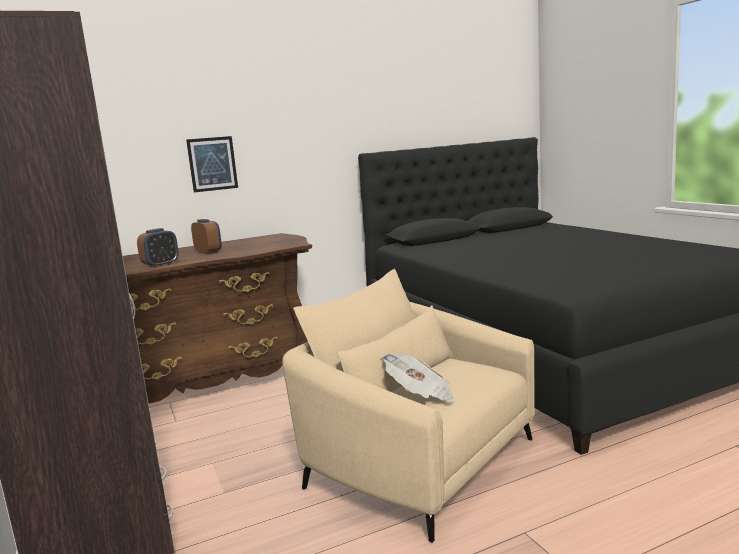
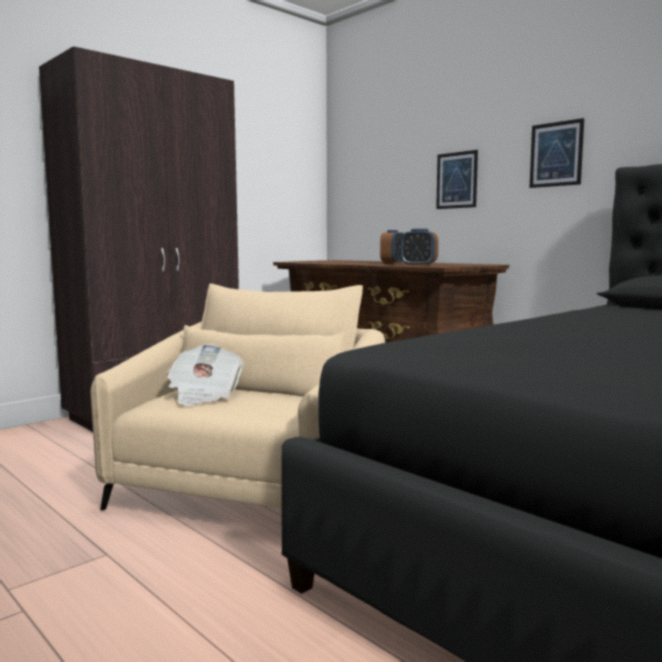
camera: 70 degrees right, 5 degrees down
(161, 265) = (336, 263): alarm clock -> alarm clock (418, 265)
(304, 142) = (556, 154): none -> picture

